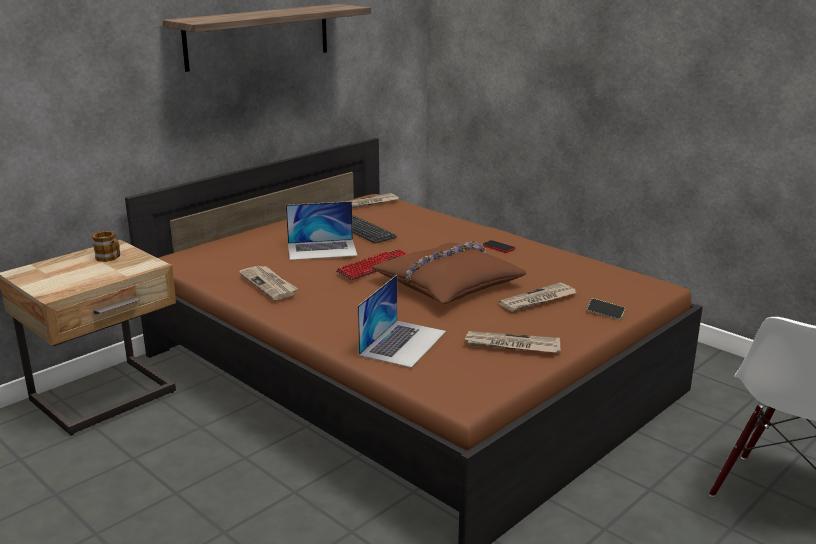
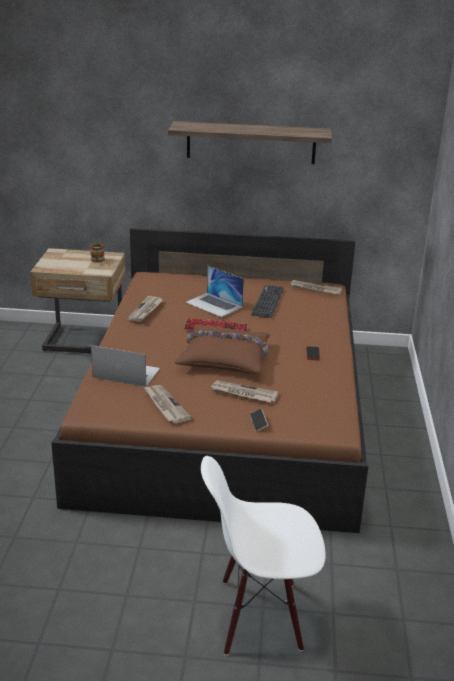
camera: 50 degrees right, 5 degrees up
(403, 343) = (126, 373): laptop -> laptop turned 150 degrees counterclockwise

